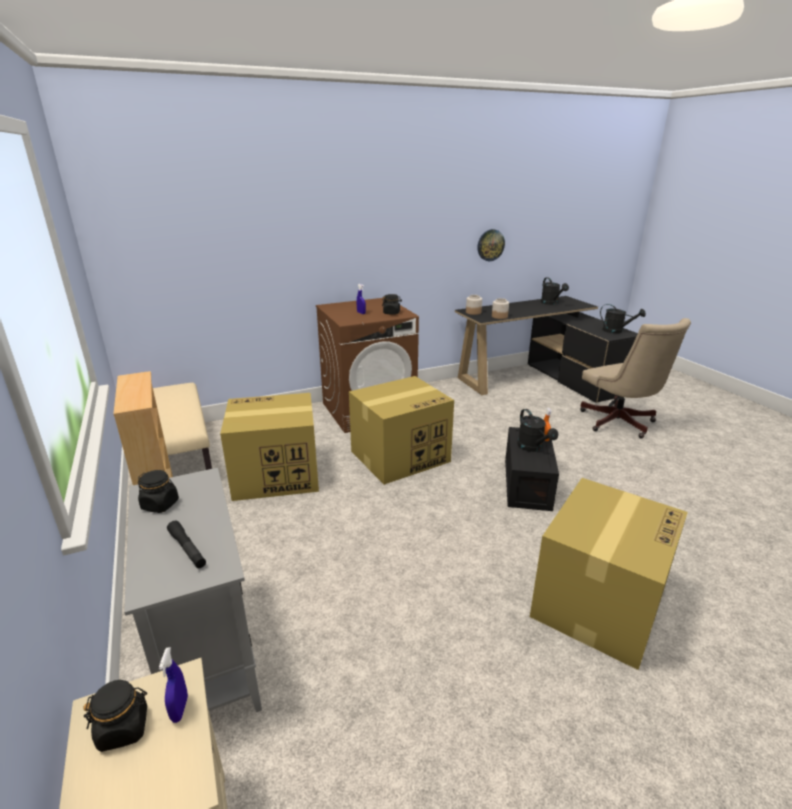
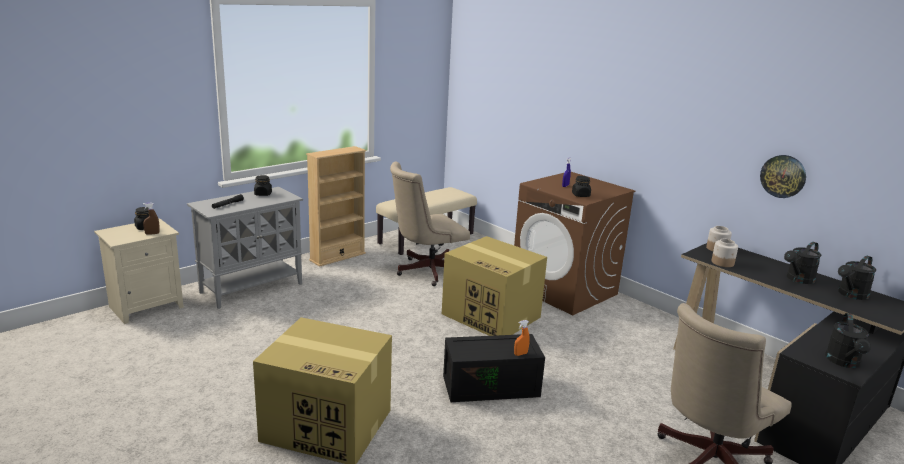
camera: 70 degrees right, 5 degrees down
(180, 709) = (152, 234): blue spray bottle -> brown spray bottle
(275, 475) = (426, 271): cardboard box -> beige office chair
(533, 447) = (495, 347): black watering can -> black watering can (798, 279)

